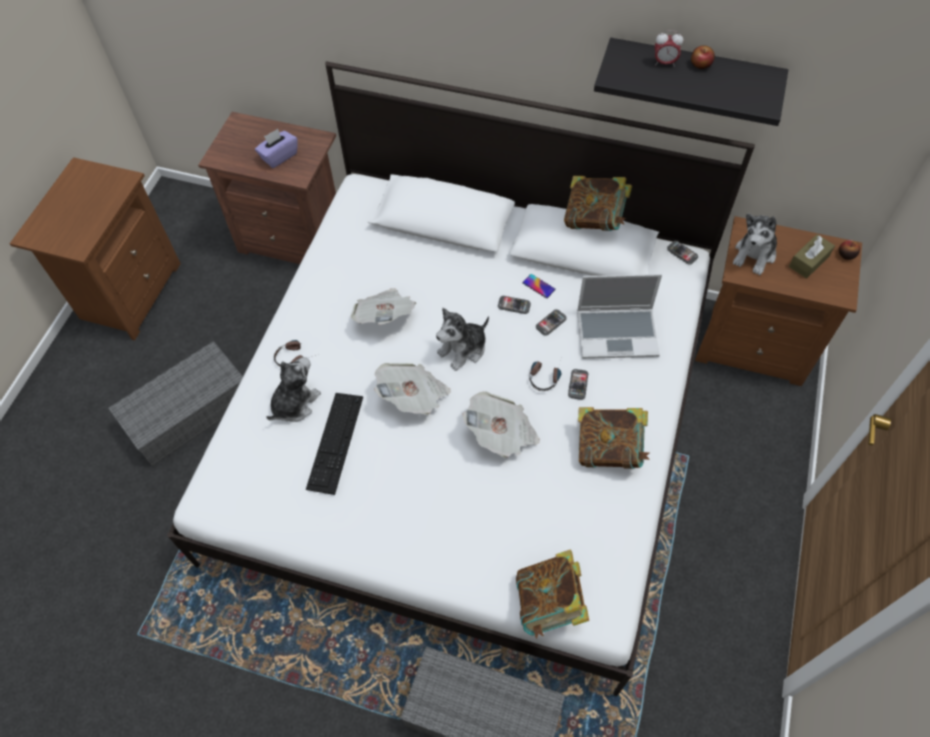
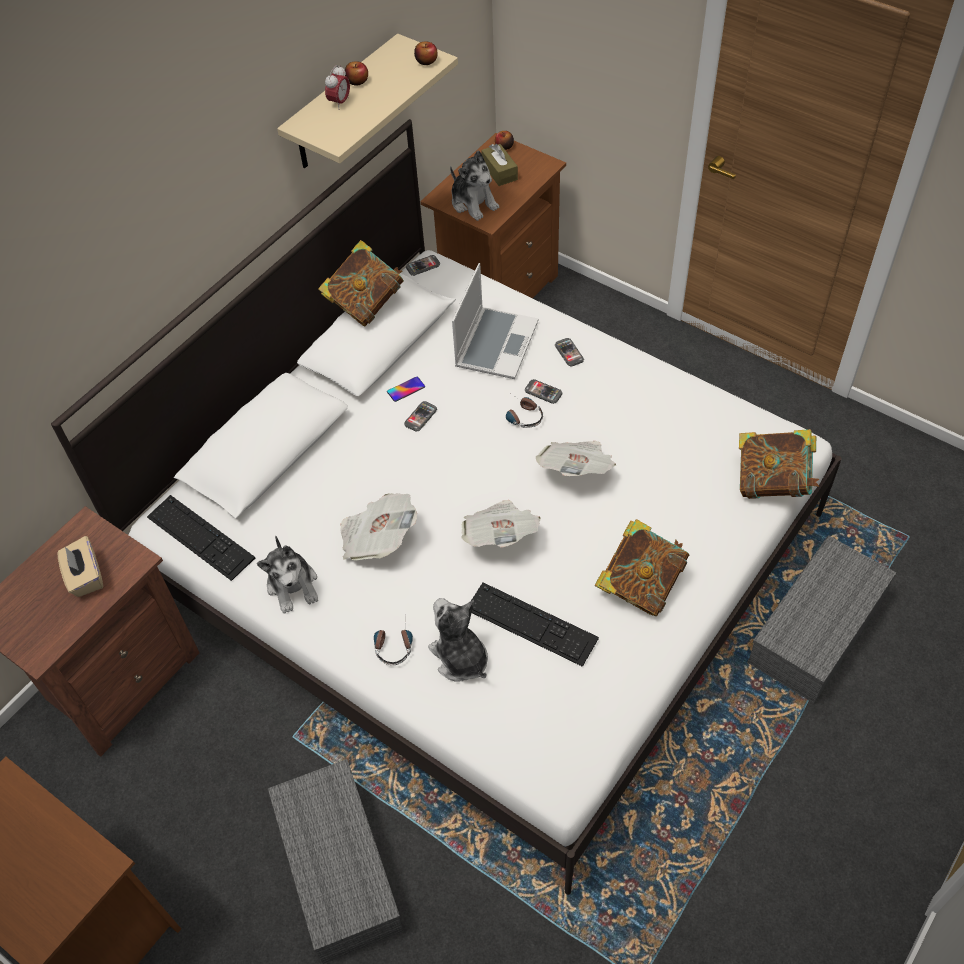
camera: 70 degrees left, 5 degrees down
(279, 156) = (85, 577): purple tissue box -> beige tissue box
(352, 212) = (200, 537): none -> keyboard
(463, 349) = (458, 476): plush toy -> plush toy (293, 585)
(551, 323) = (458, 392): phone -> phone (569, 353)
(609, 449) = (625, 390): book -> book (640, 585)
(691, 76) = (343, 105): black shelf -> beige shelf
(759, 100) = (426, 61): none -> apple

